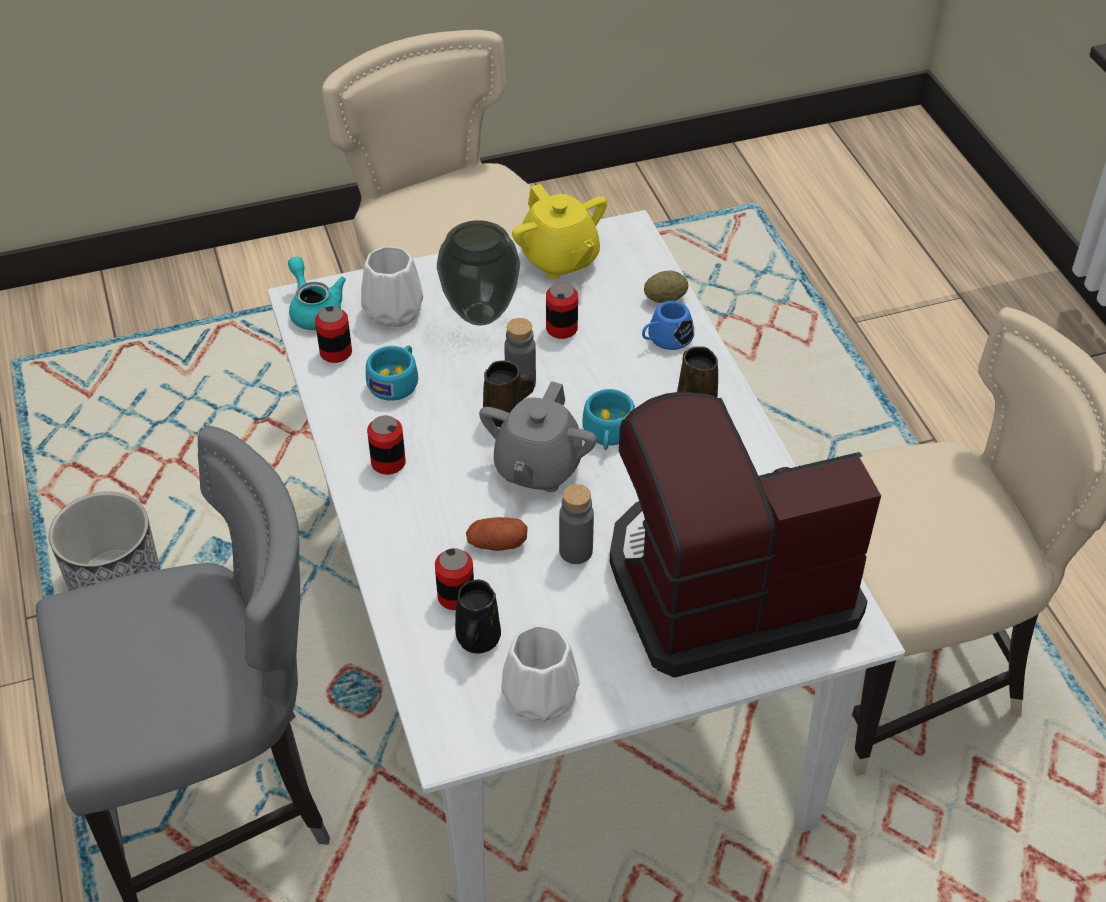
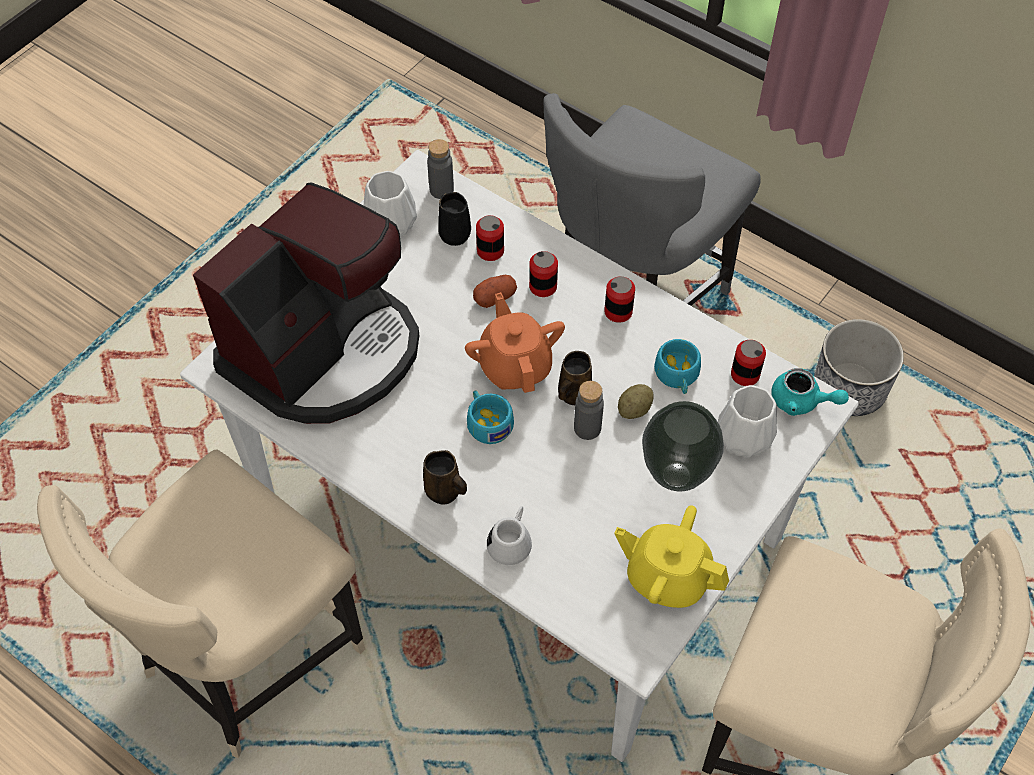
camera: 145 degrees right, 10 degrees up
(537, 468) = (515, 366): grey teapot -> orange teapot
(561, 328) = (601, 500): can -> can (543, 287)
(576, 551) = (440, 320): grey bottle -> grey bottle (441, 190)
(665, 299) = (543, 586): potato -> potato (634, 409)
(665, 339) = (511, 541): blue mug -> white mug

